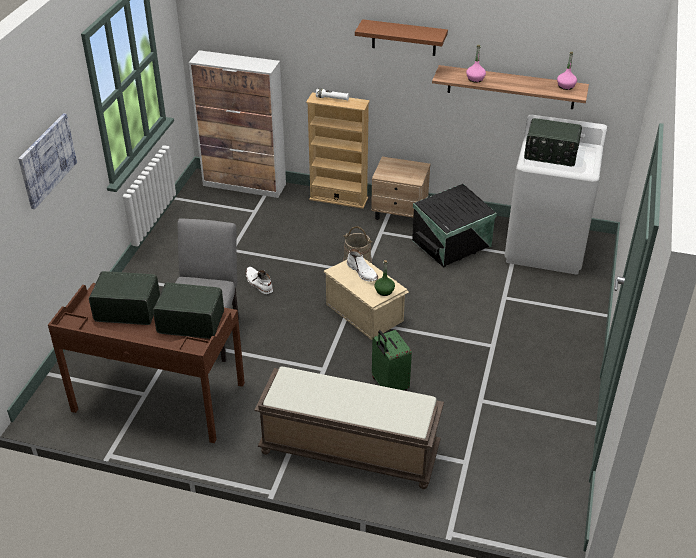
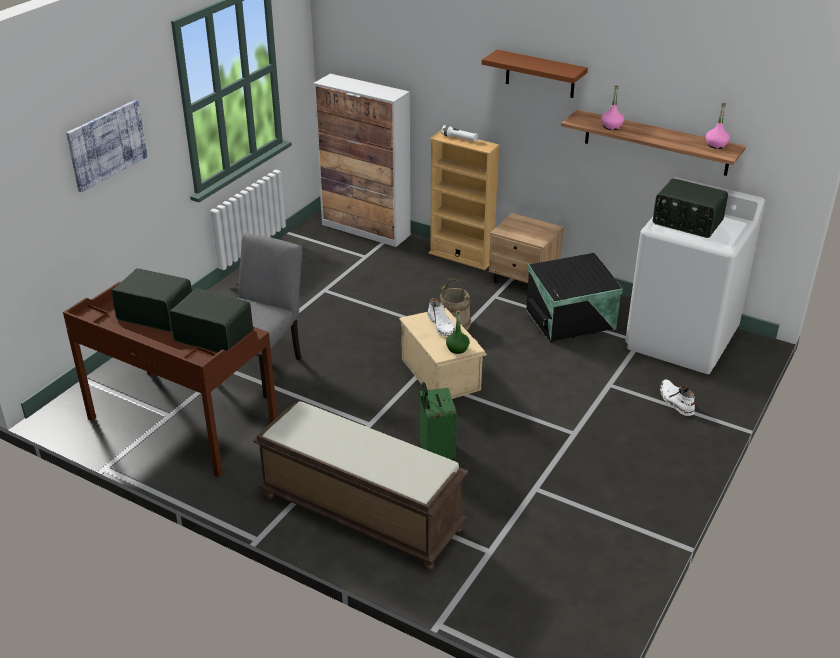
camera: 15 degrees right, 5 degrees down
(258, 283) = (337, 327): white boot -> white boot (675, 401)

